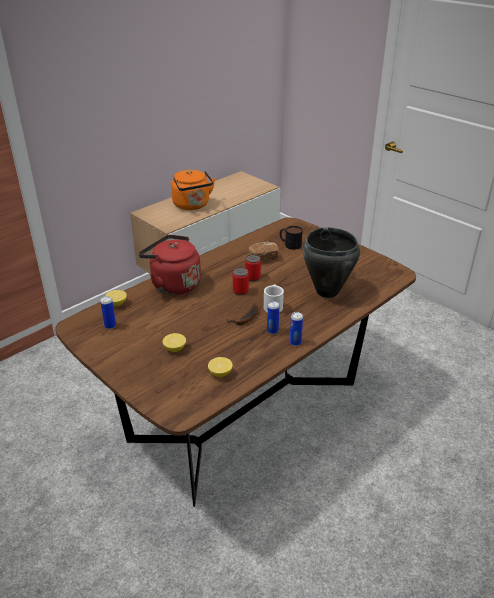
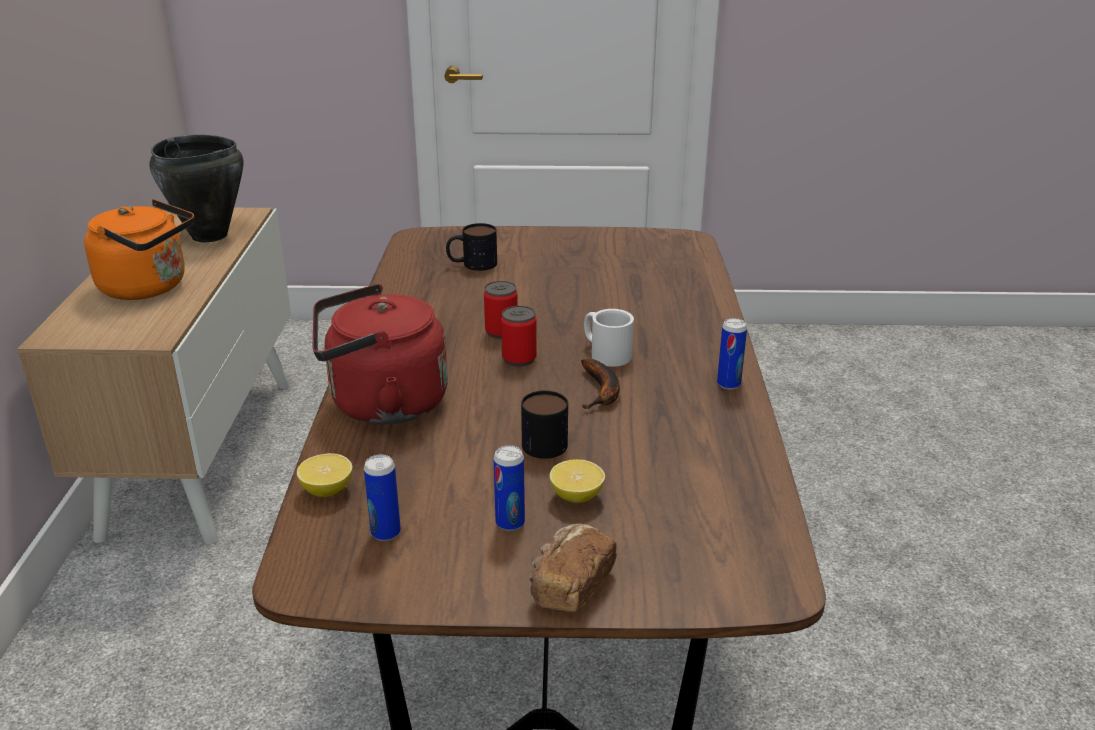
camera: 45 degrees left, 5 degrees down
(198, 324) = (544, 439): none -> mug
(220, 373) = (714, 486): lemon -> none
(263, 258) = (467, 299): bread -> bread (570, 586)
(272, 331) = (670, 387): can -> can (510, 523)
(326, 292) = (642, 301): black cooking pot -> black cooking pot (209, 236)

